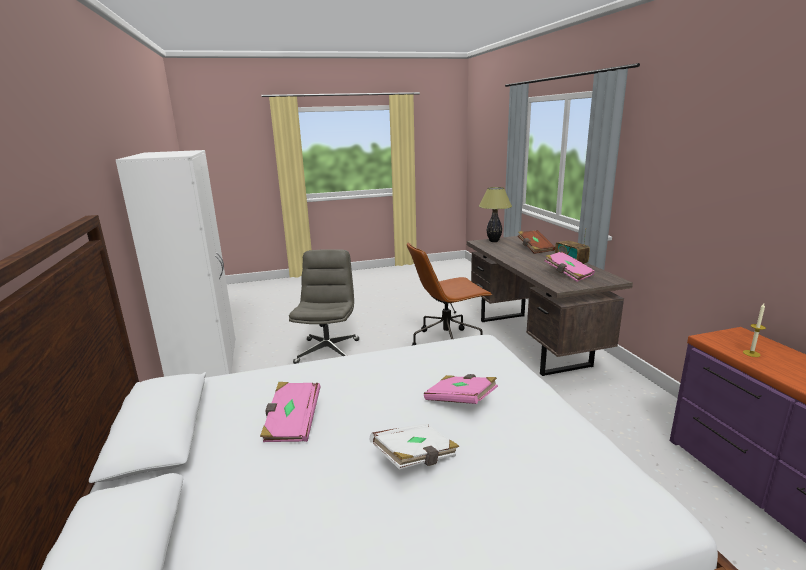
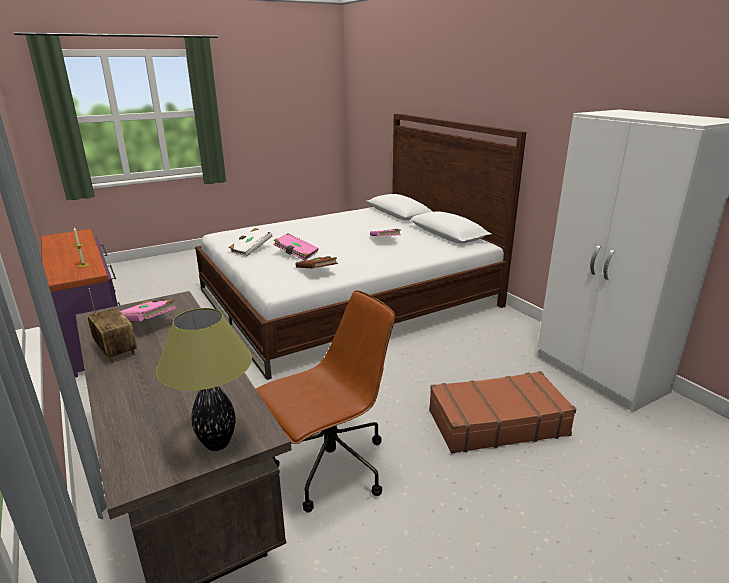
camera: 165 degrees right, 5 degrees up
(328, 351) = (496, 422): grey office chair -> brown suitcase
(415, 459) = (315, 234): white book -> white book (251, 249)
(534, 249) = (137, 405): brown book -> brown book (317, 271)

